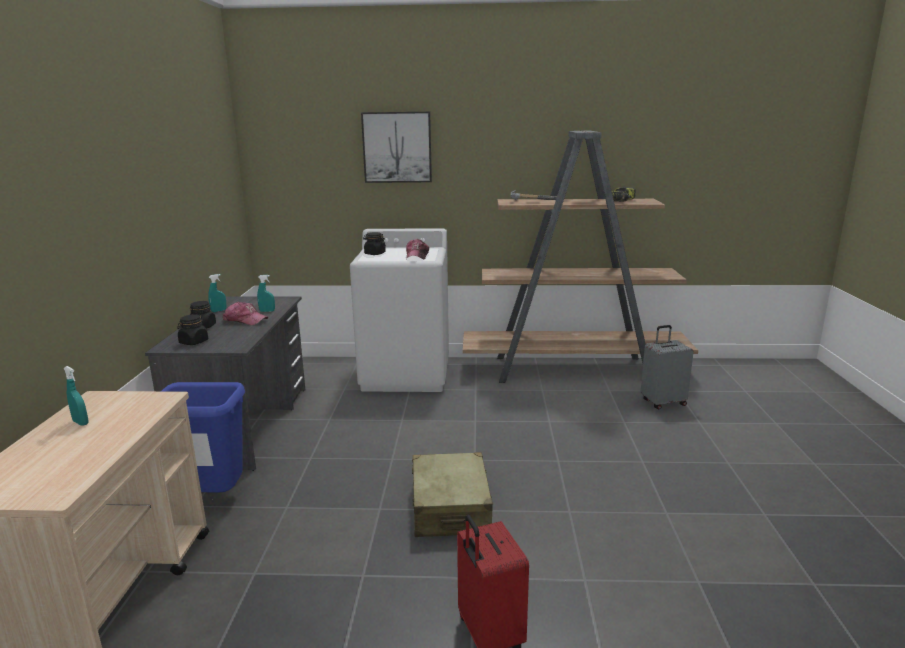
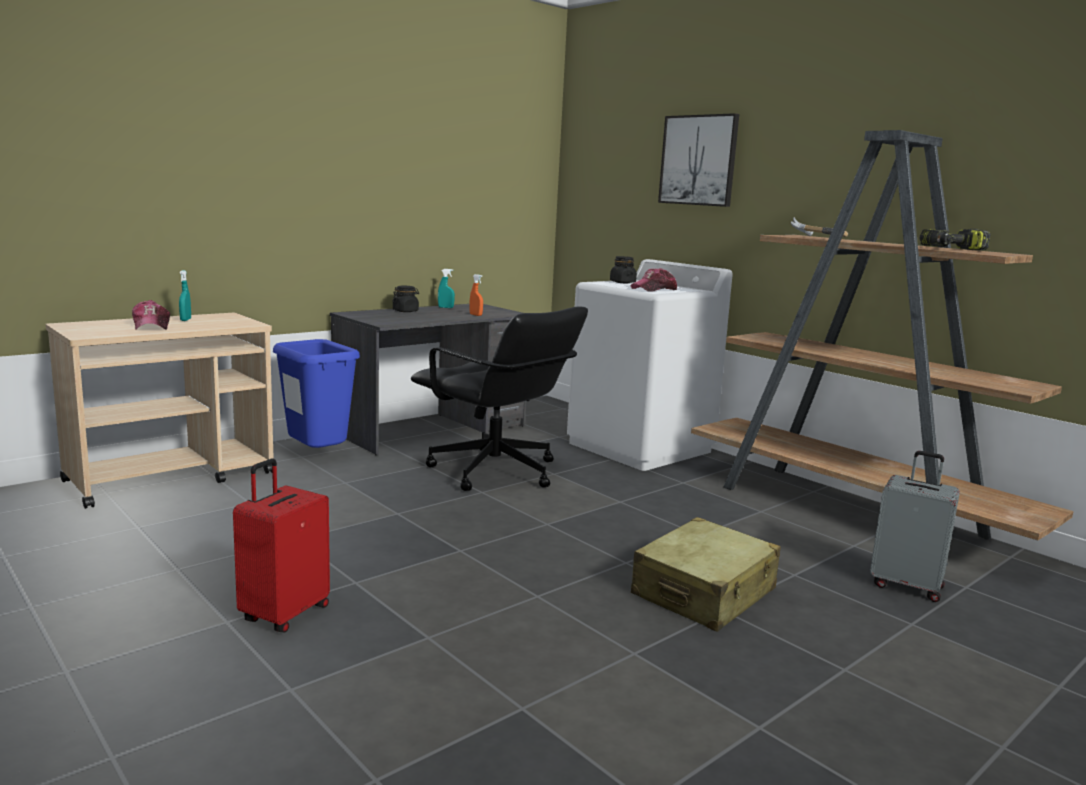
camera: 45 degrees right, 5 degrees down
(193, 342) = (371, 315): black jar -> none
(245, 320) = (442, 315): cap -> cap (152, 326)
(267, 311) = (476, 315): turquoise spray bottle -> orange spray bottle
(366, 438) = (495, 472): none -> black office chair
(450, 508) = (446, 540): beige suitcase -> beige suitcase (704, 593)

